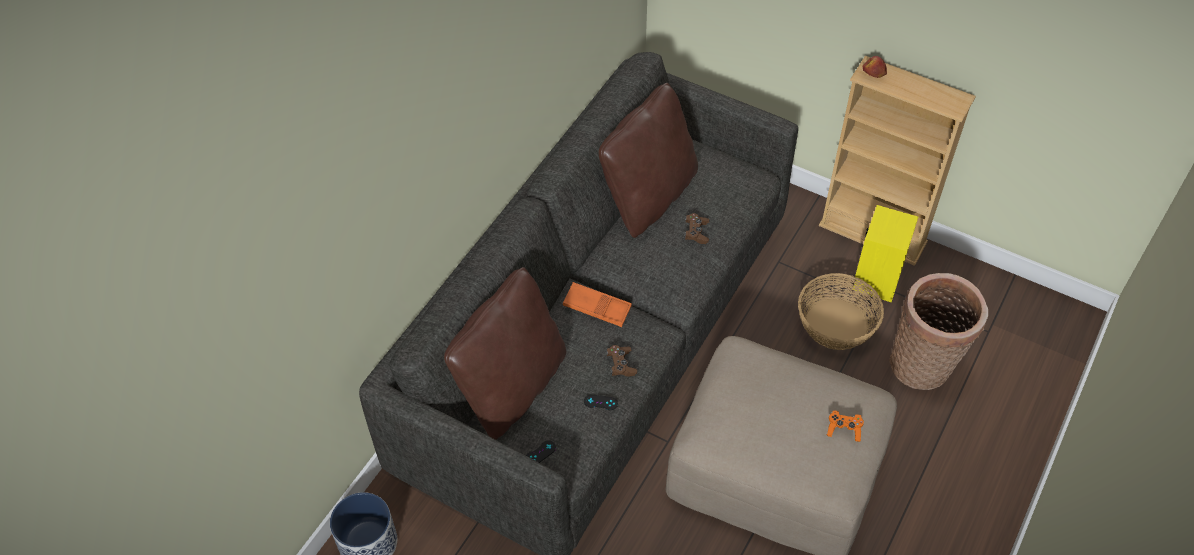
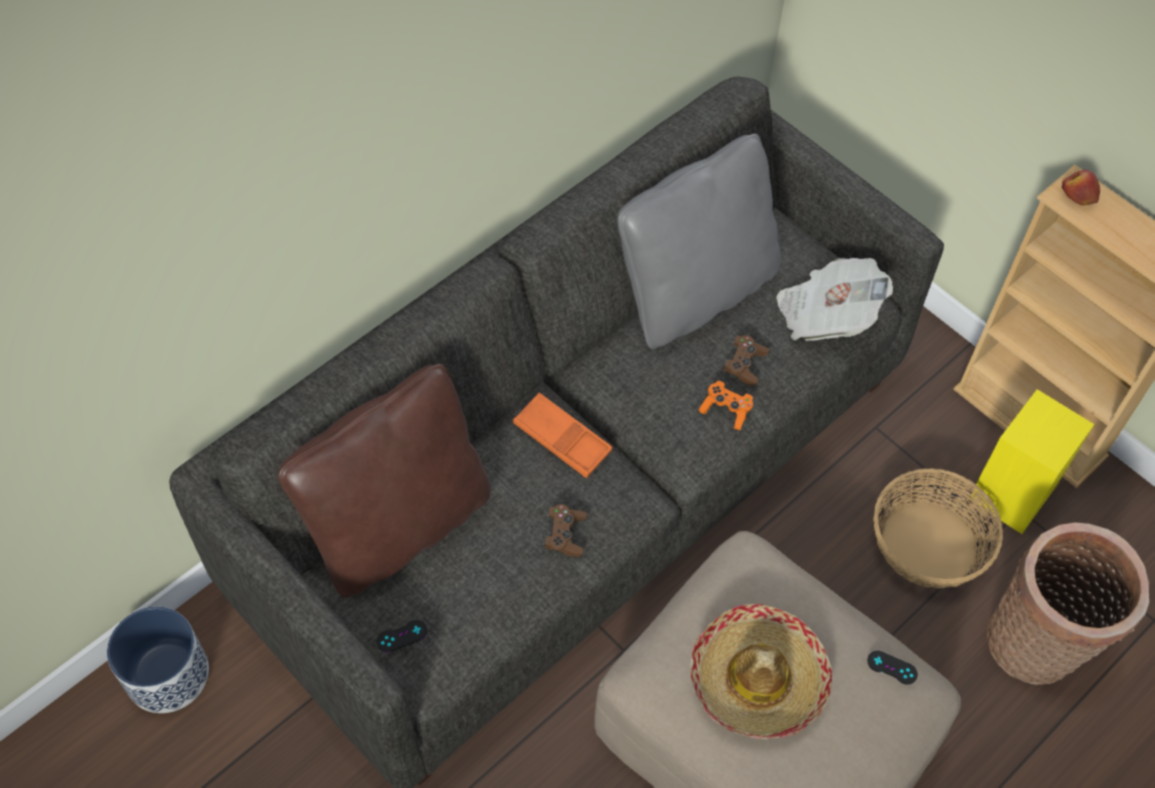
camera: 15 degrees right, 5 degrees up
(600, 402) = (514, 584): black game controller -> black game controller (892, 667)
(648, 197) = (695, 292): brown pillow -> grey pillow
(736, 190) = (826, 315): none -> newspaper
(772, 418) = (758, 679): none -> hat
(844, 429) = (860, 728): orange game controller -> orange game controller (726, 410)

